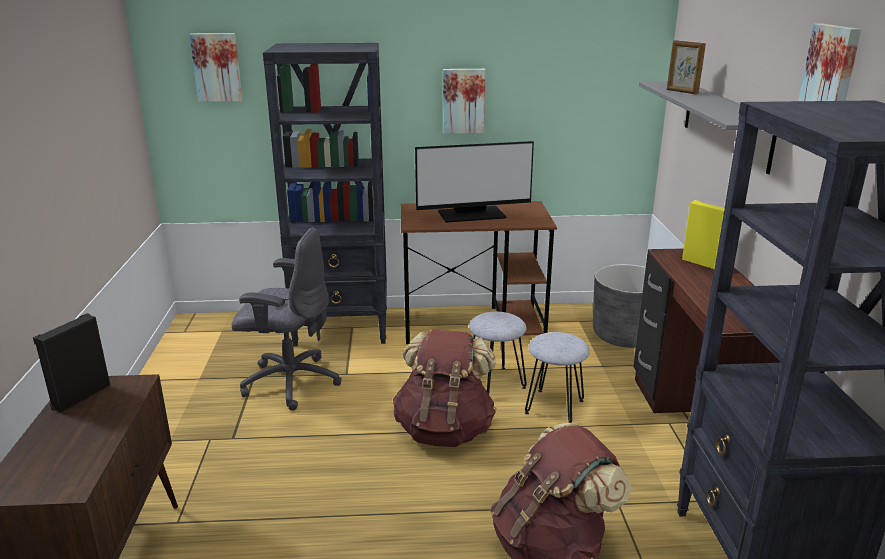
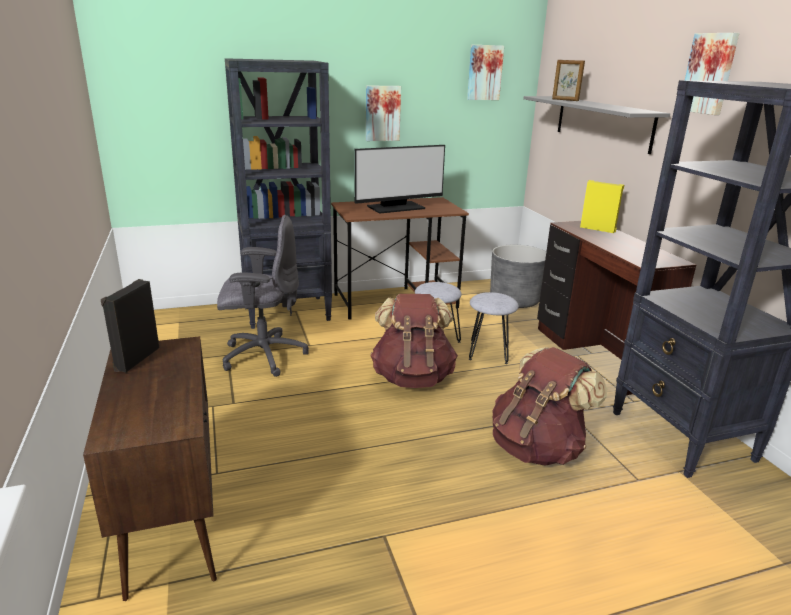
camera: 15 degrees left, 0 degrees up
(217, 67) = (167, 79): picture -> picture (484, 72)

